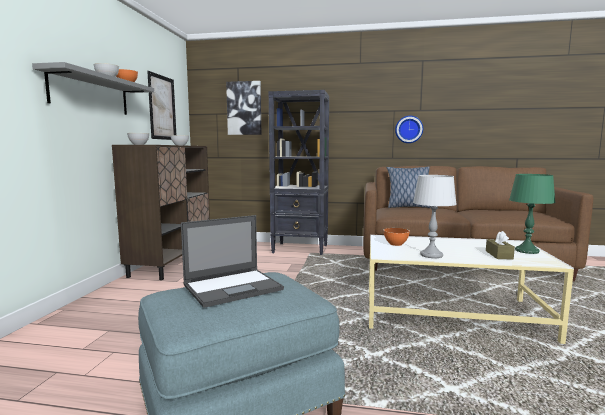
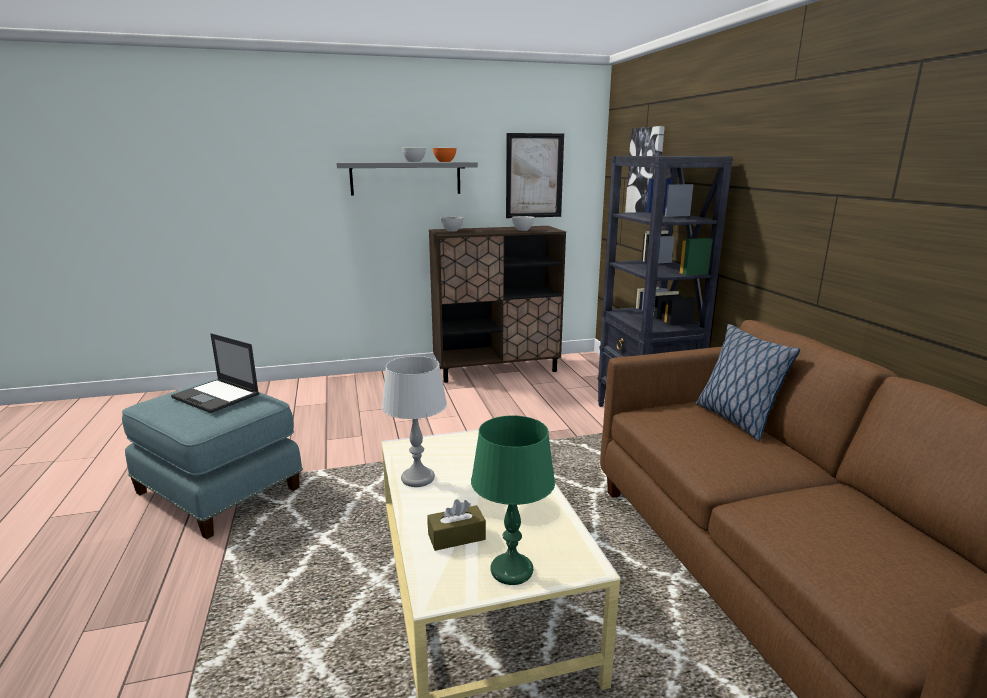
camera: 65 degrees right, 10 degrees up
(396, 244) = (466, 448): orange bowl -> none
(408, 129) = (855, 246): wall clock -> none

